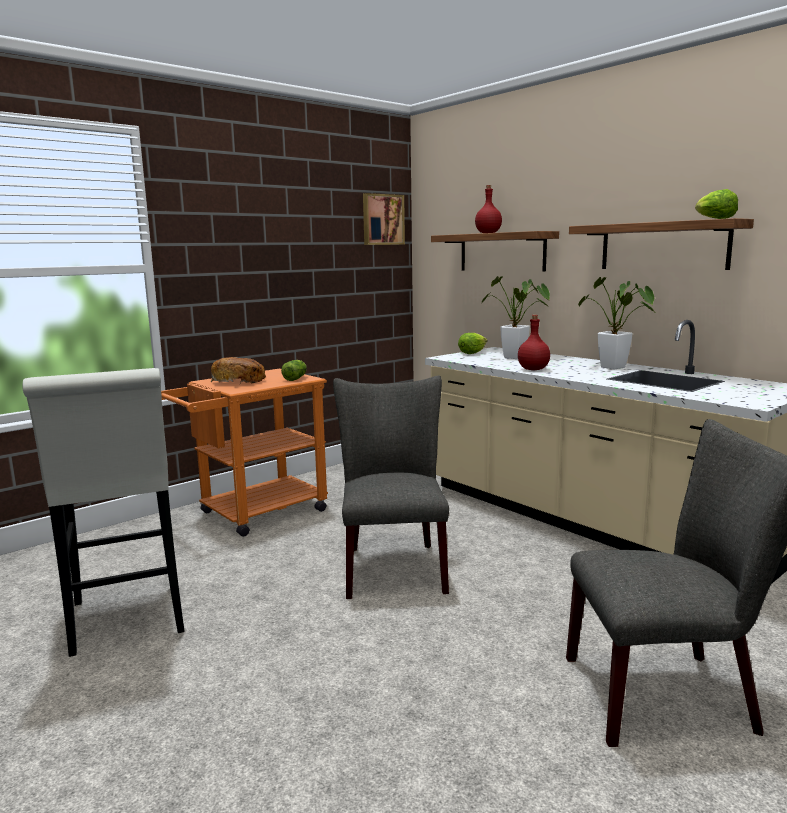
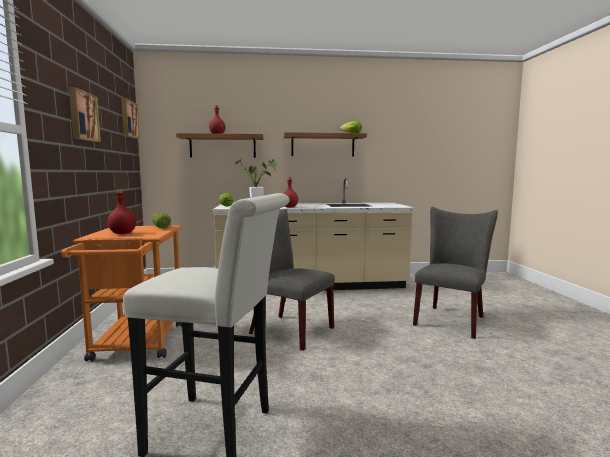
camera: 55 degrees left, 5 degrees down
(239, 381) = (123, 233): bread -> red bottle
(263, 235) = (82, 116): none -> picture
(617, 368) = (316, 204): potted plant -> none

